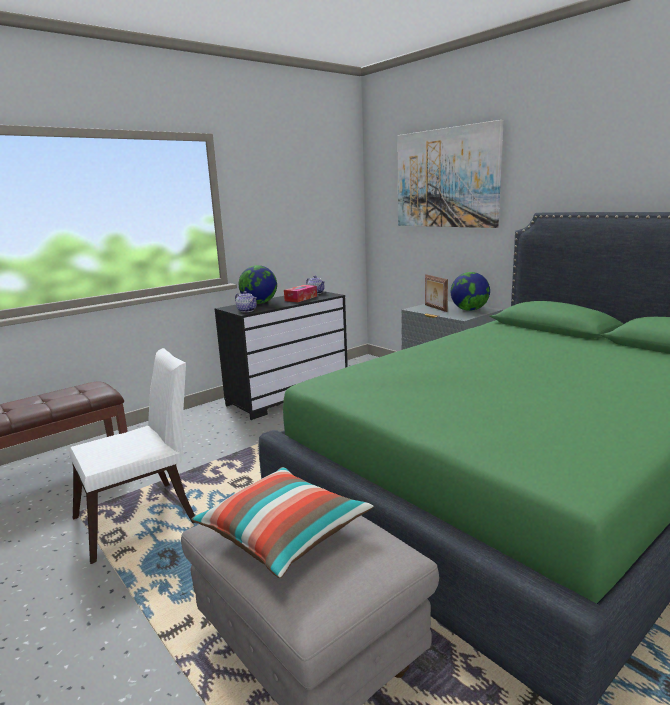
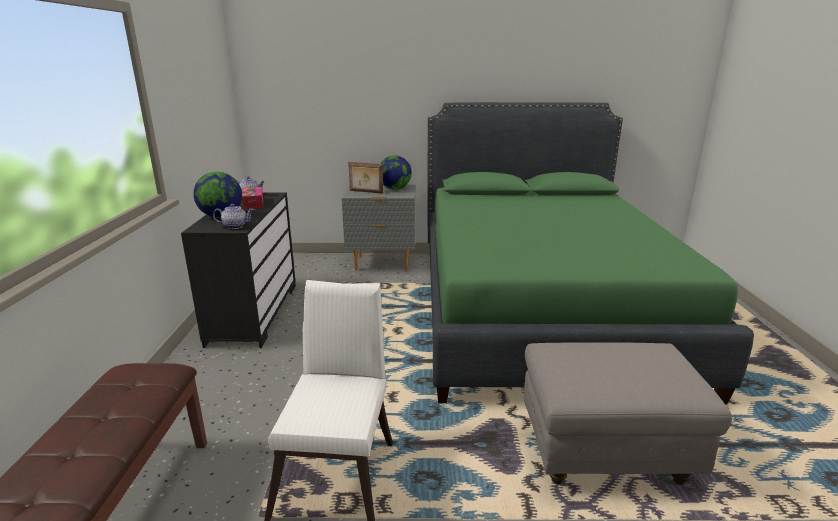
camera: 50 degrees left, 5 degrees up
(283, 534) = (610, 371): pillow -> none
(446, 178) = (346, 69): picture -> none

